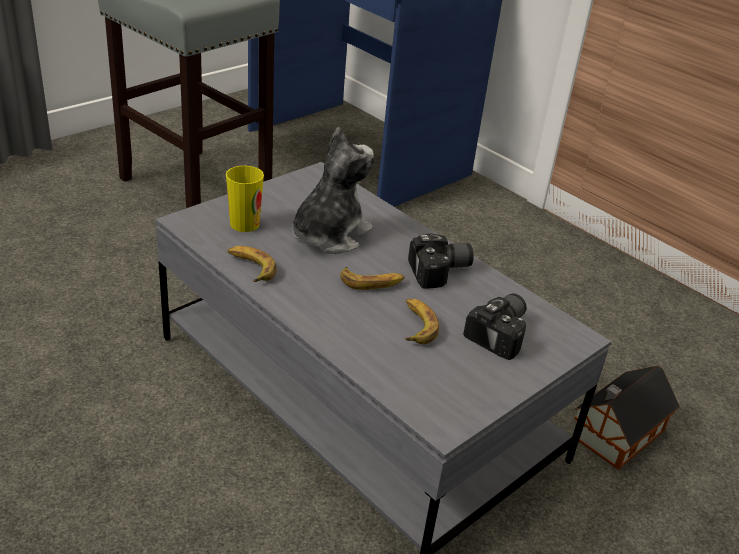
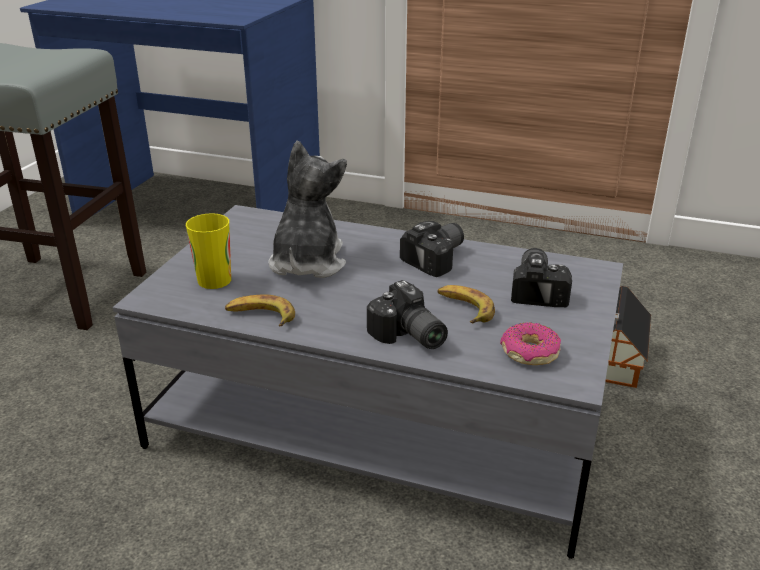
camera: 25 degrees left, 5 degrees down
(345, 330) = (407, 337): none -> camera
(372, 282) = (388, 288): banana -> none
(431, 385) = (529, 352): none -> donut

